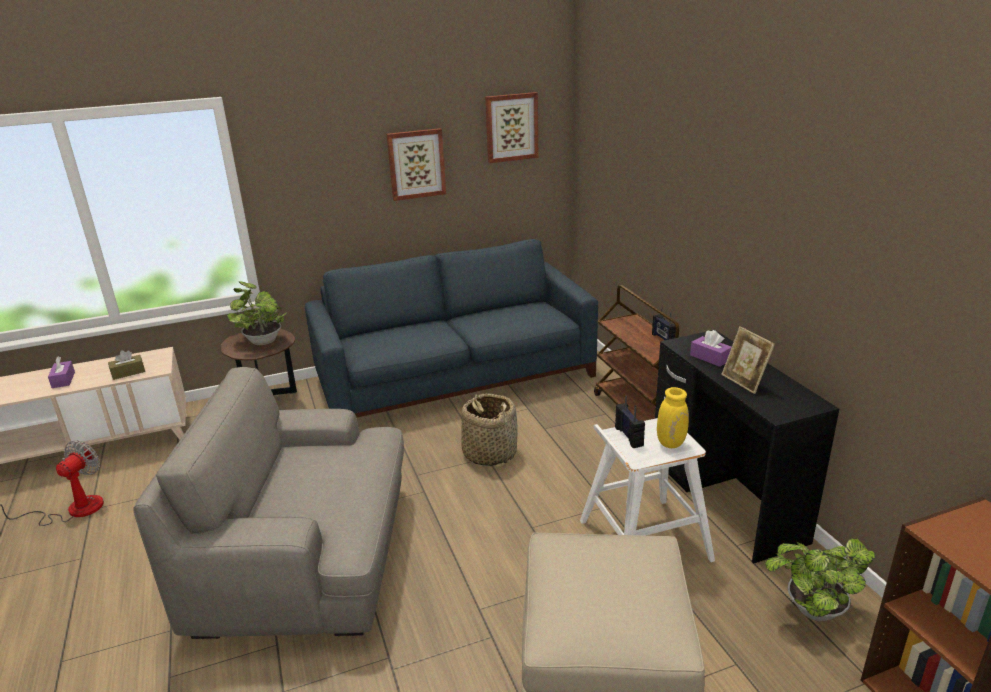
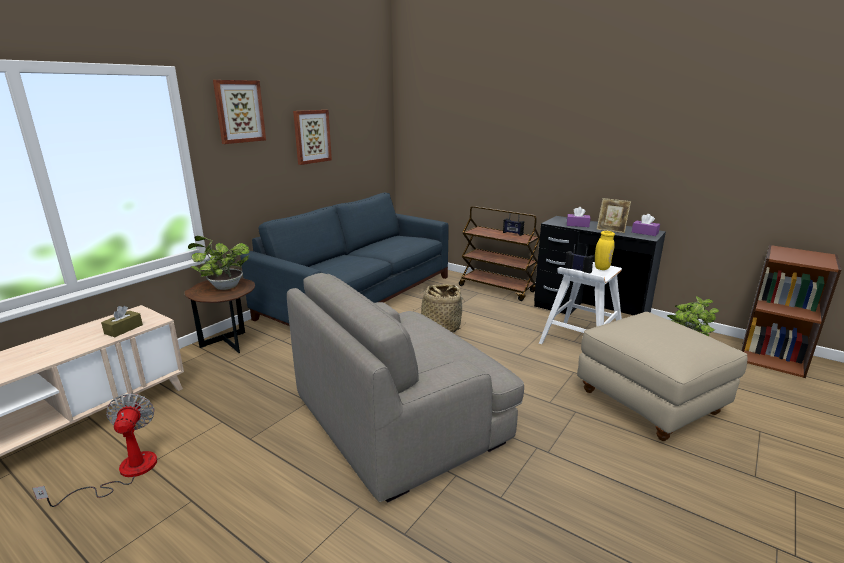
camera: 35 degrees left, 5 degrees down
(63, 380) = (49, 350): purple tissue box -> purple tissue box (644, 233)
(511, 127) = (364, 112): picture -> picture (239, 111)

